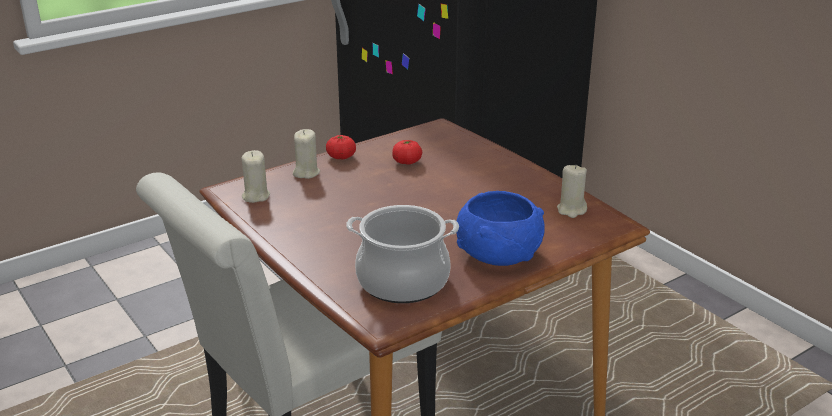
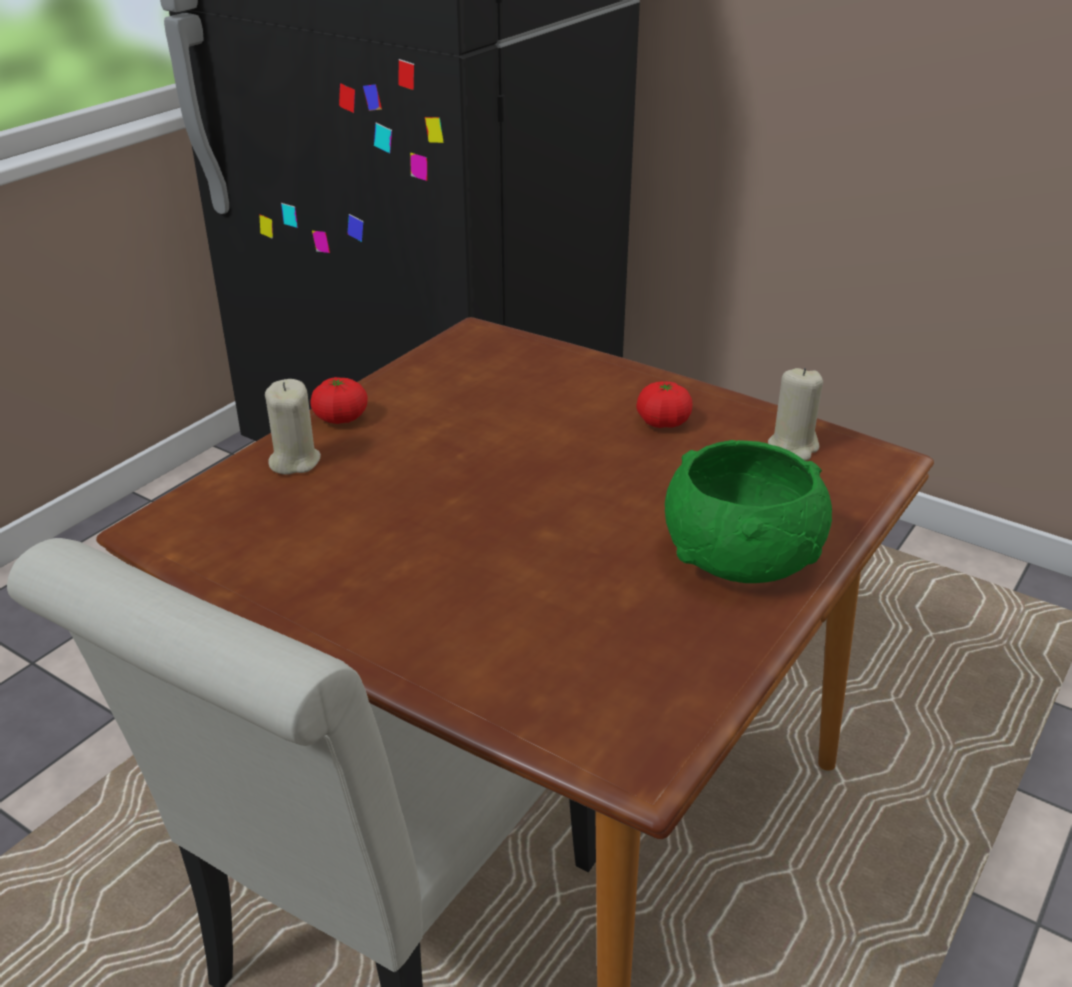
camera: 20 degrees left, 5 degrees up
(255, 196) = (222, 529): beige candle -> none
(403, 281) = (616, 655): cooking pot -> none
(407, 162) = (464, 407): tomato -> tomato (663, 422)
(498, 254) = (741, 556): blue bowl -> green bowl

